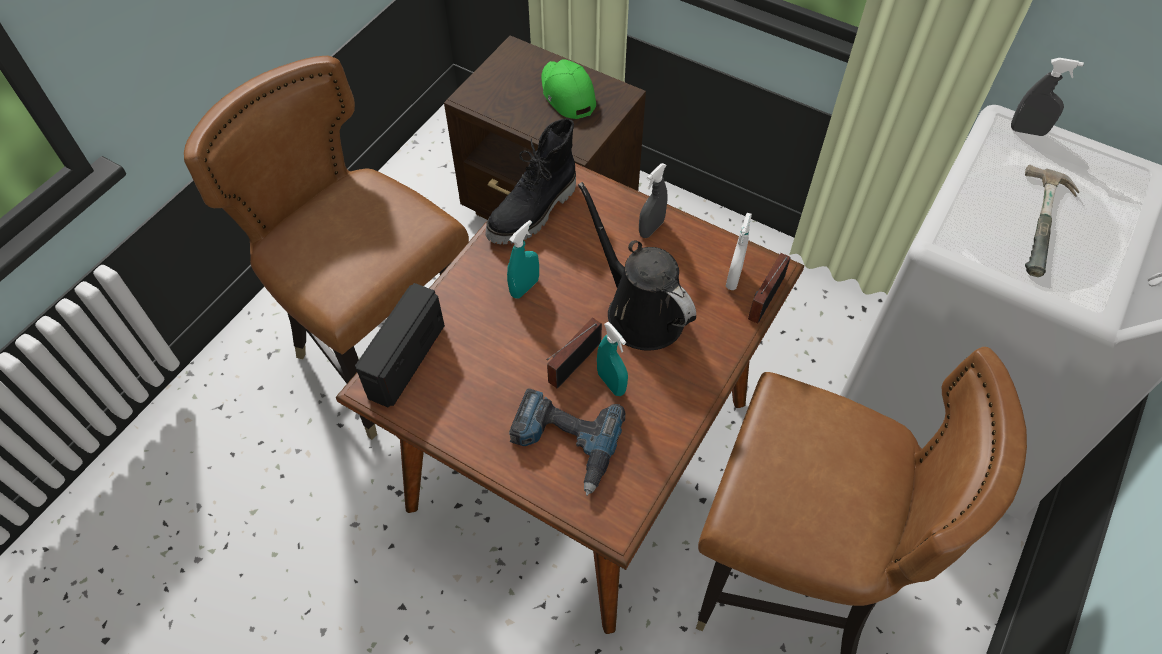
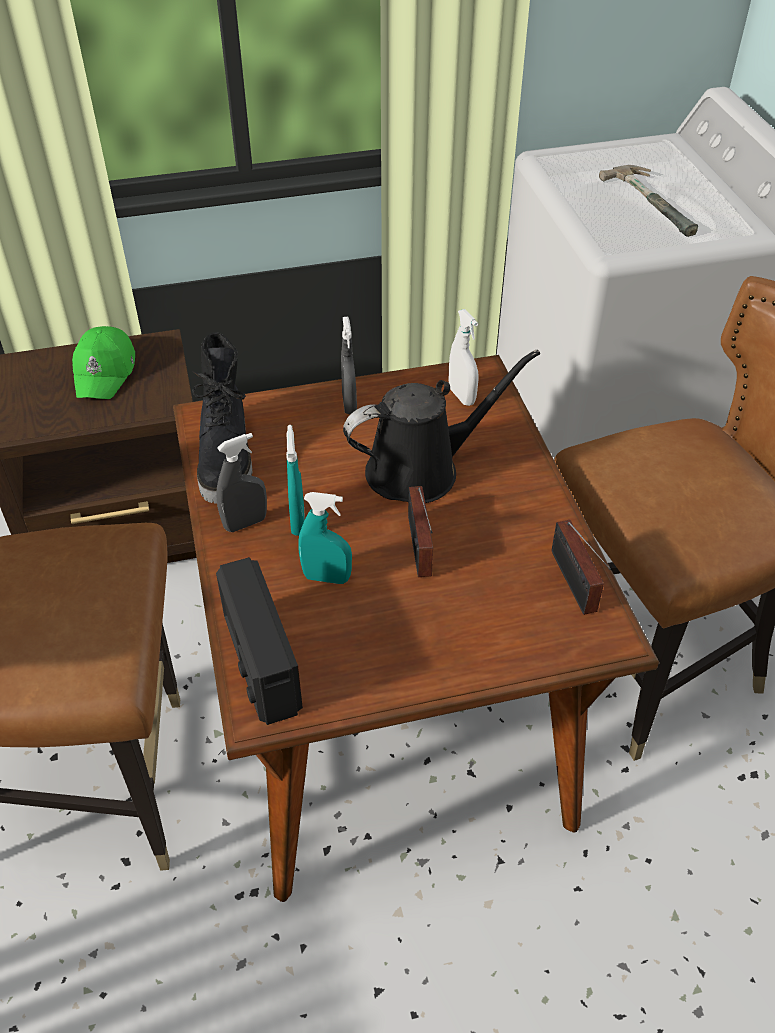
camera: 45 degrees left, 10 degrees down
(564, 443) = (493, 612): power drill -> none
(567, 94) = (106, 372): green cap -> green cap turned 105 degrees counterclockwise
(611, 383) = (470, 538): turquoise spray bottle -> turquoise spray bottle (326, 577)
(639, 311) = (421, 469): black watering can -> black watering can turned 150 degrees clockwise
(764, 300) = (504, 396): radio -> radio (574, 585)
(1027, 131) = (566, 155): grey spray bottle -> grey spray bottle (245, 523)

